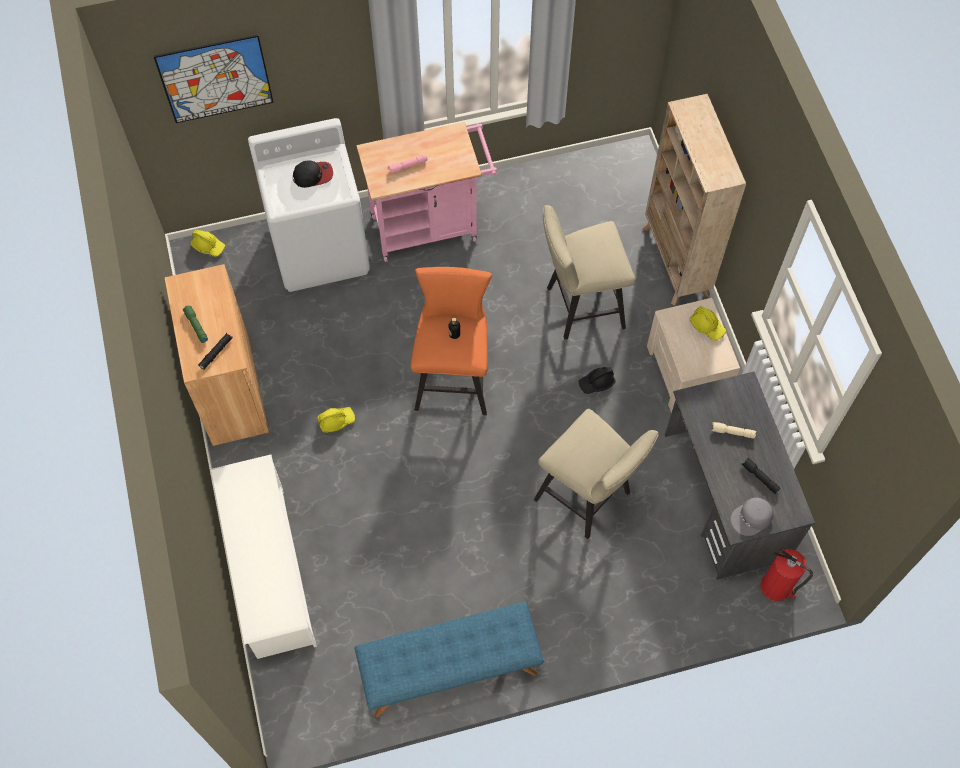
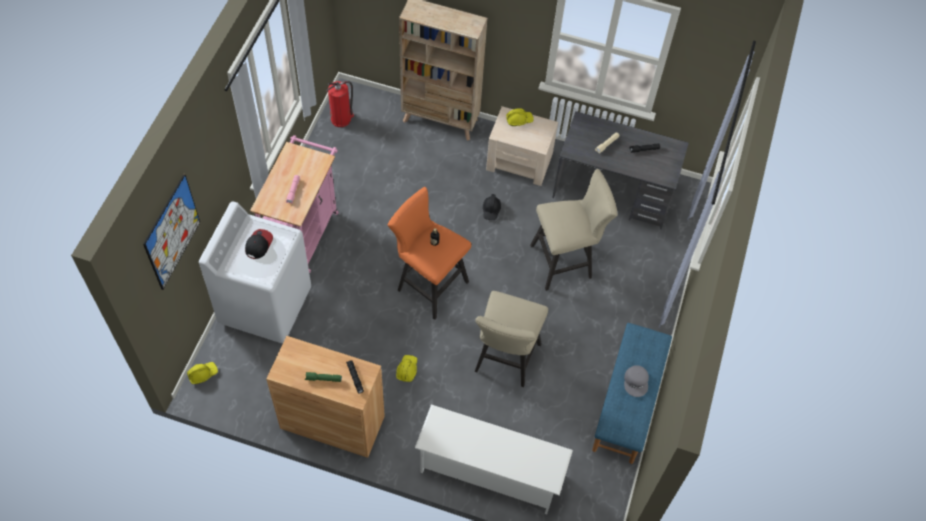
camera: 60 degrees left, 5 degrees down
(579, 307) = (432, 187): beige stool -> beige stool (505, 361)
(752, 518) = (666, 169): grey cap -> grey cap (636, 382)
(776, 587) = (684, 204): fire extinguisher -> fire extinguisher (341, 119)

